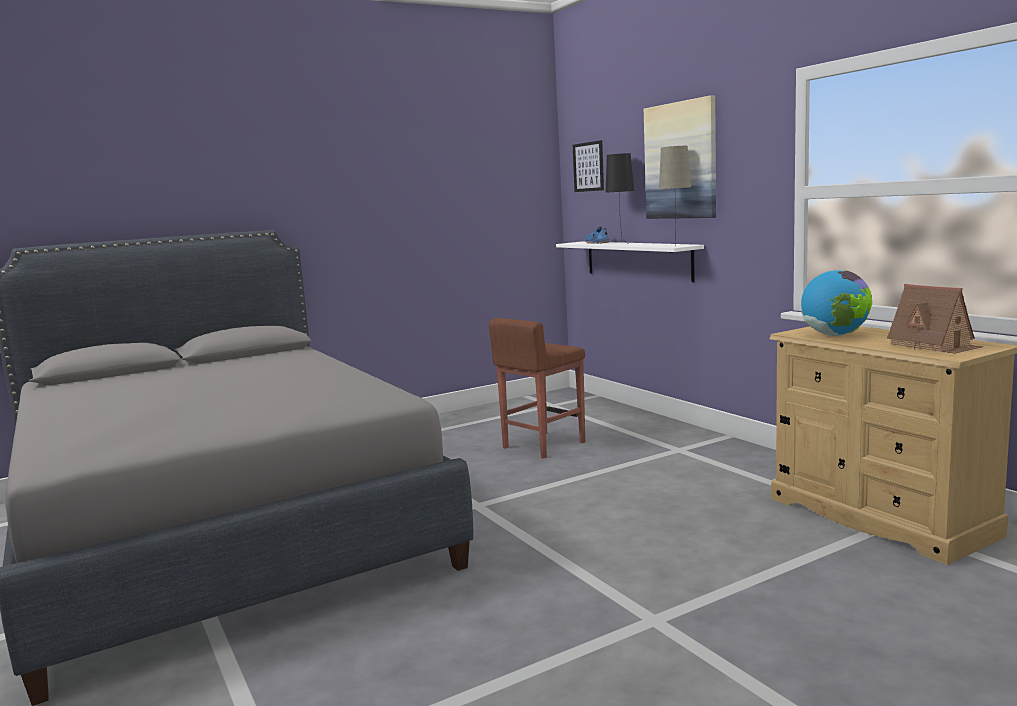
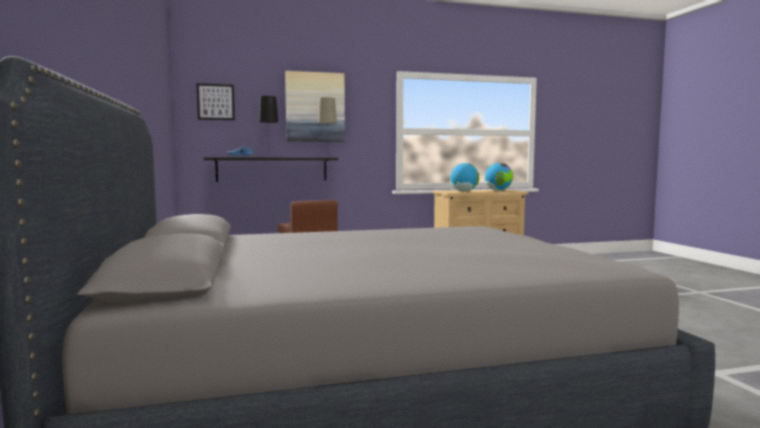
camera: 75 degrees left, 5 degrees down
(637, 260) = (272, 169): white shelf -> black shelf
(934, 345) = (498, 190): toy house -> globe

